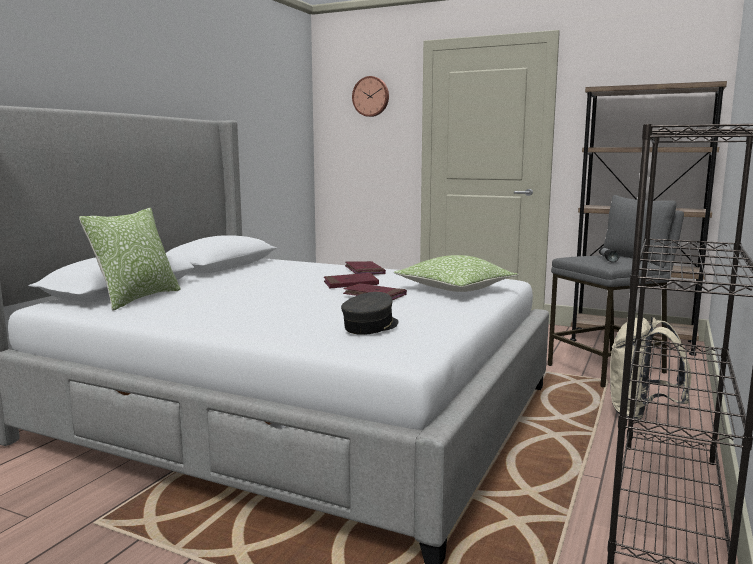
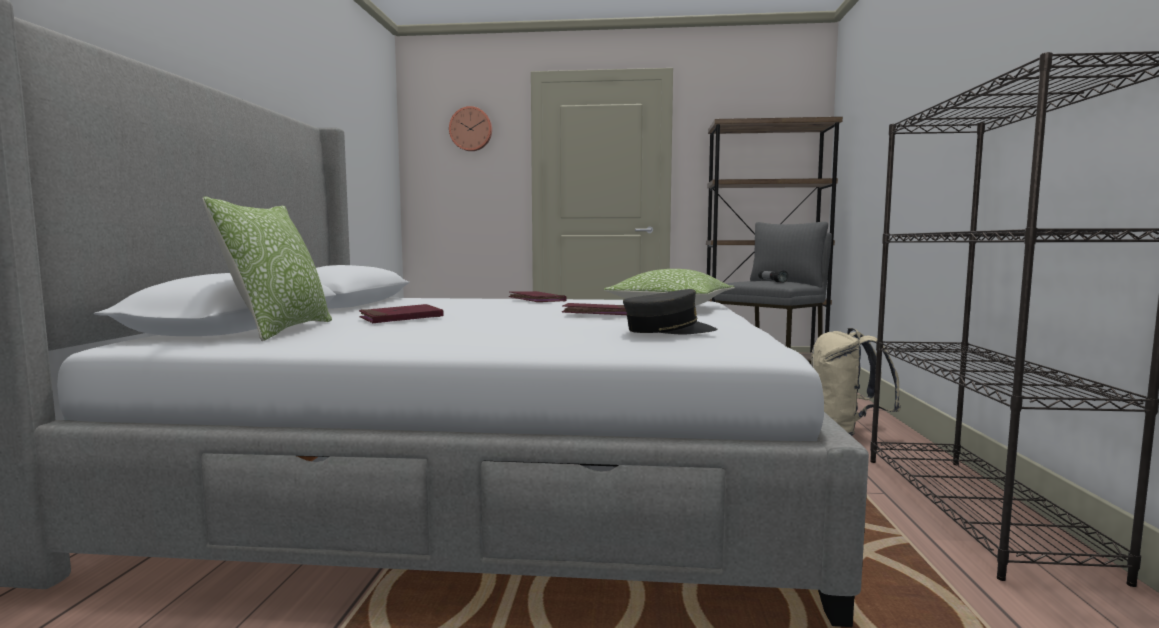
camera: 20 degrees left, 5 degrees down
(350, 284) = (547, 308): red book -> red book (401, 318)
(370, 326) = (668, 330): grey cap -> grey cap turned 75 degrees clockwise

